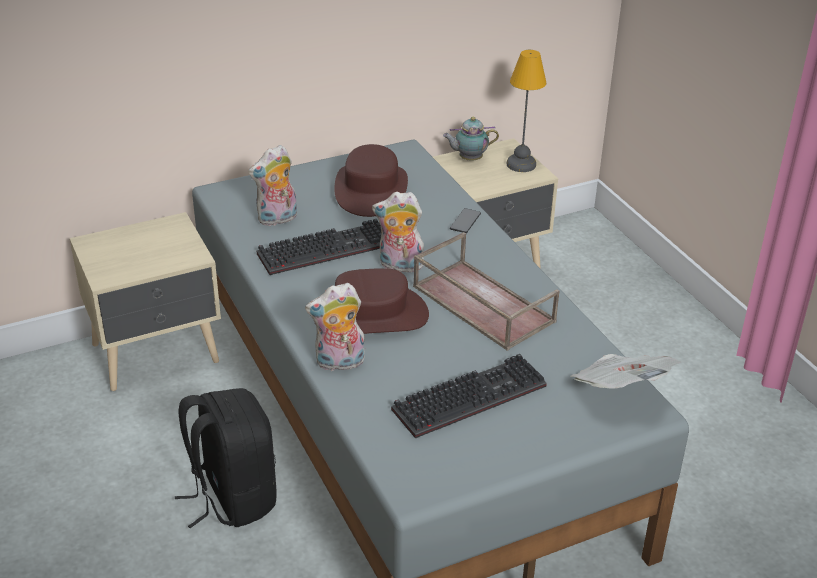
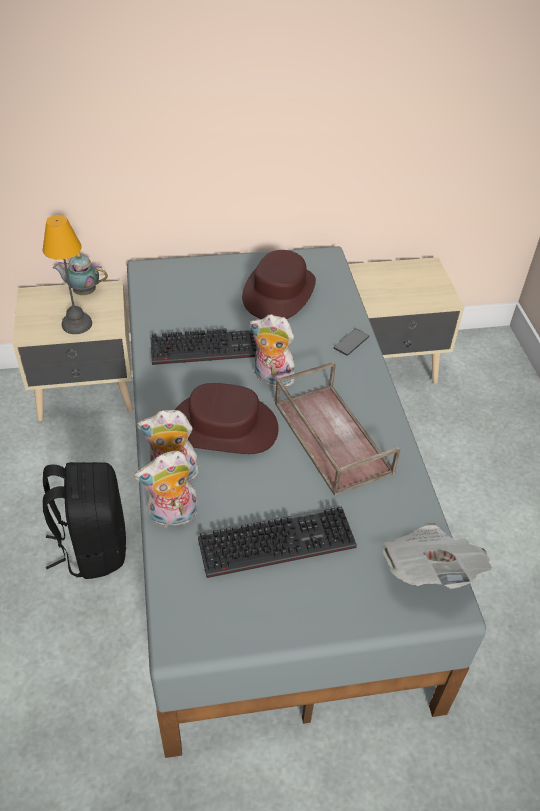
camera: 15 degrees right, 10 degrees up
(277, 219) = (184, 307): plush toy -> plush toy (172, 517)
(469, 159) = (388, 272): teapot -> teapot (83, 292)
(522, 164) = (435, 286): table lamp -> table lamp (77, 325)

